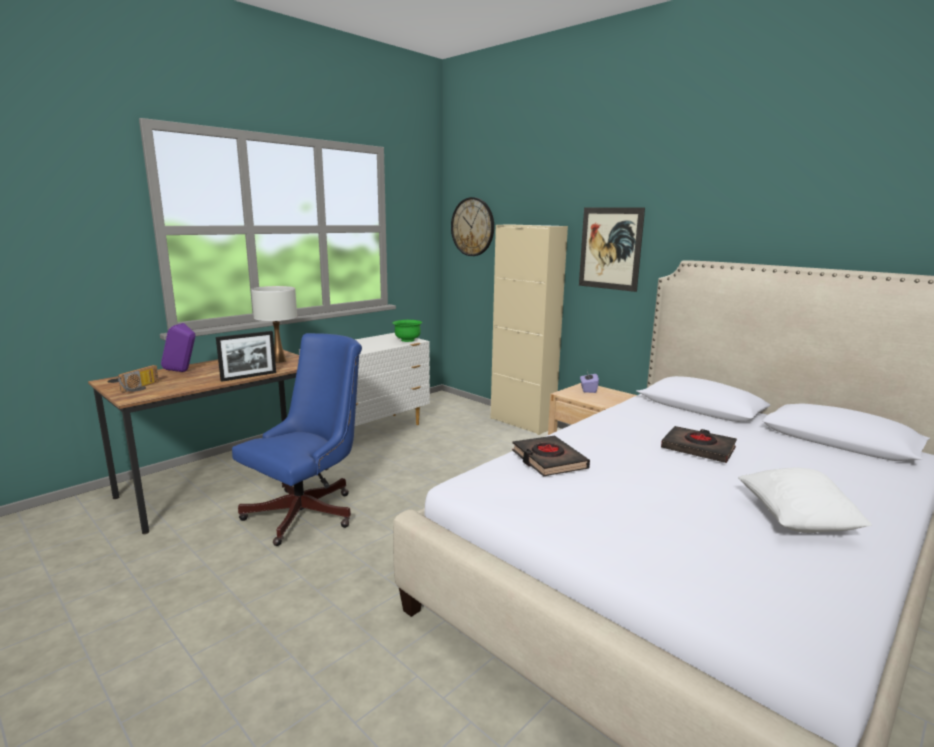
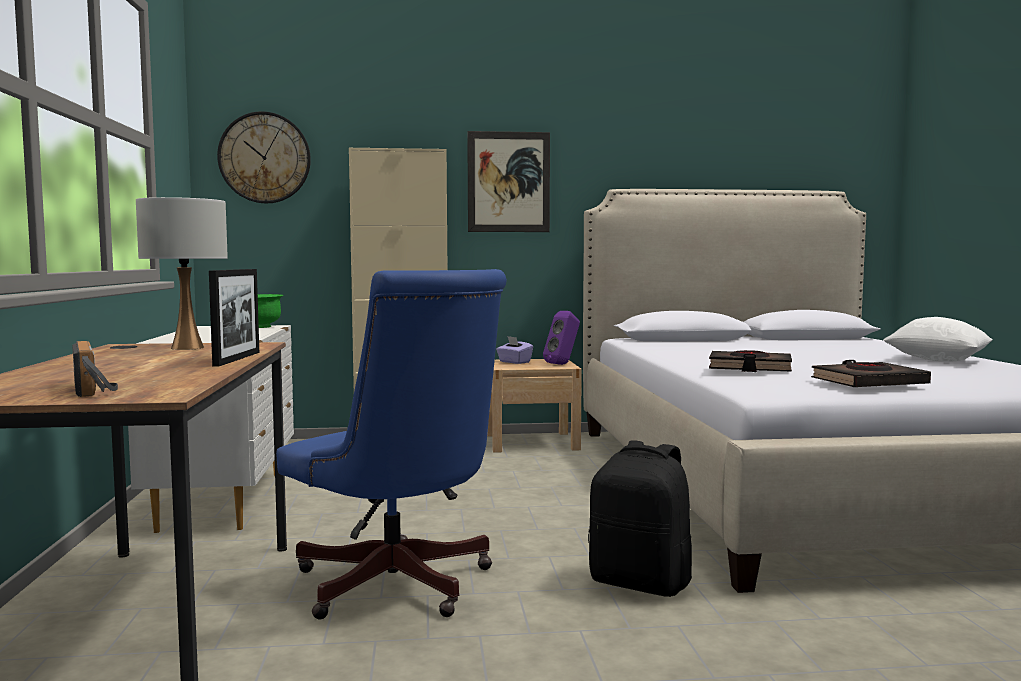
camera: 50 degrees left, 10 degrees down
(183, 371) = (65, 372): purple speaker -> purple speaker (563, 364)
(308, 512) = (399, 588): blue office chair -> blue office chair turned 150 degrees clockwise
(384, 573) = (641, 583): none -> black backpack
(698, 449) = (778, 350): black book -> black book (868, 382)

